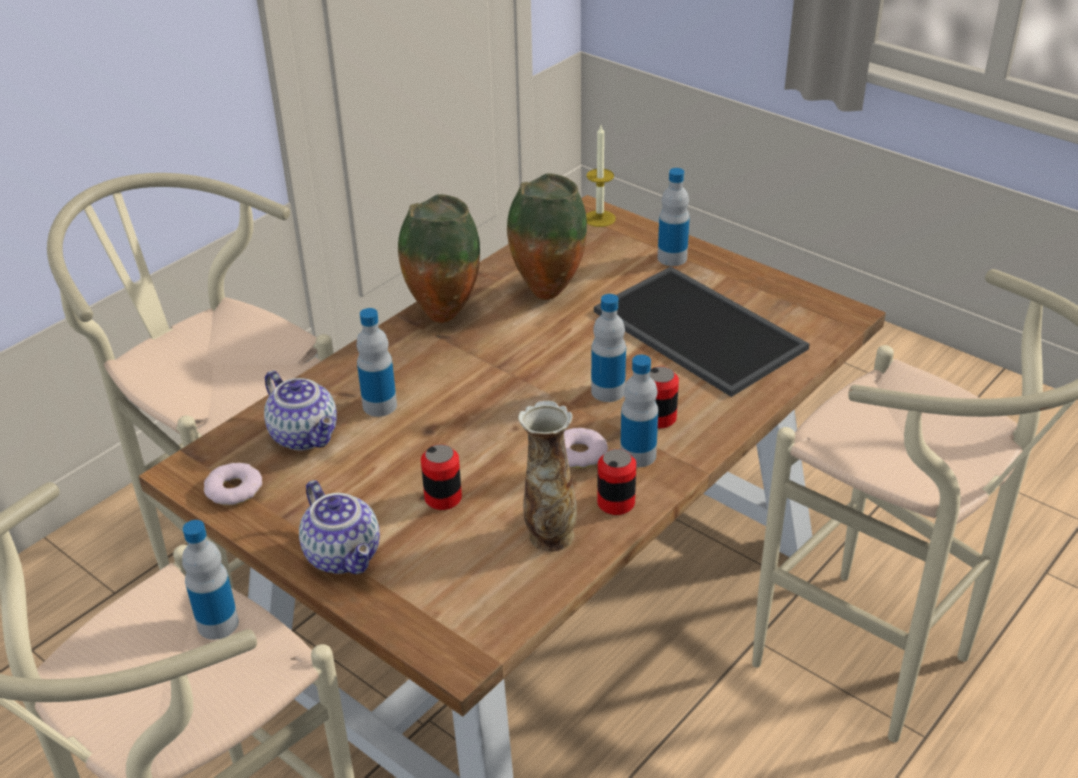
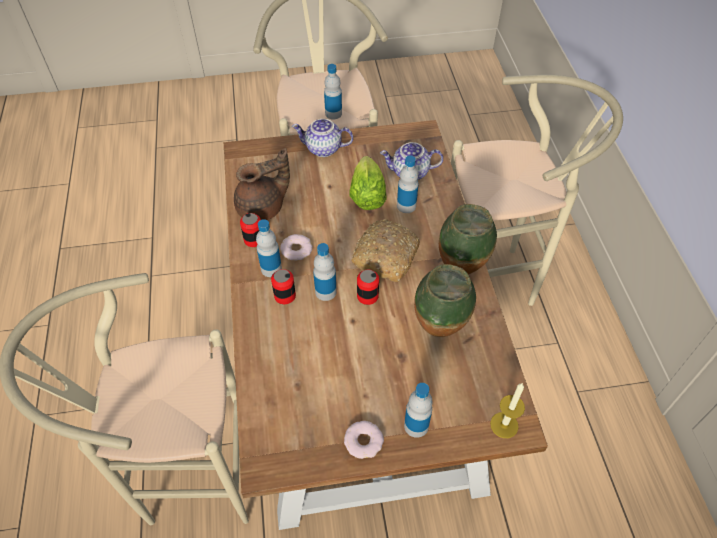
camera: 130 degrees right, 15 degrees up
(233, 489) = (397, 139): donut -> donut (363, 441)
(402, 449) = (367, 196): none -> lettuce
(443, 498) = (321, 191): can -> can (367, 296)
(490, 378) = (385, 255): none -> bread
(549, 535) = (263, 208): vase -> brown teapot
(702, 329) = (329, 375): tray -> none

